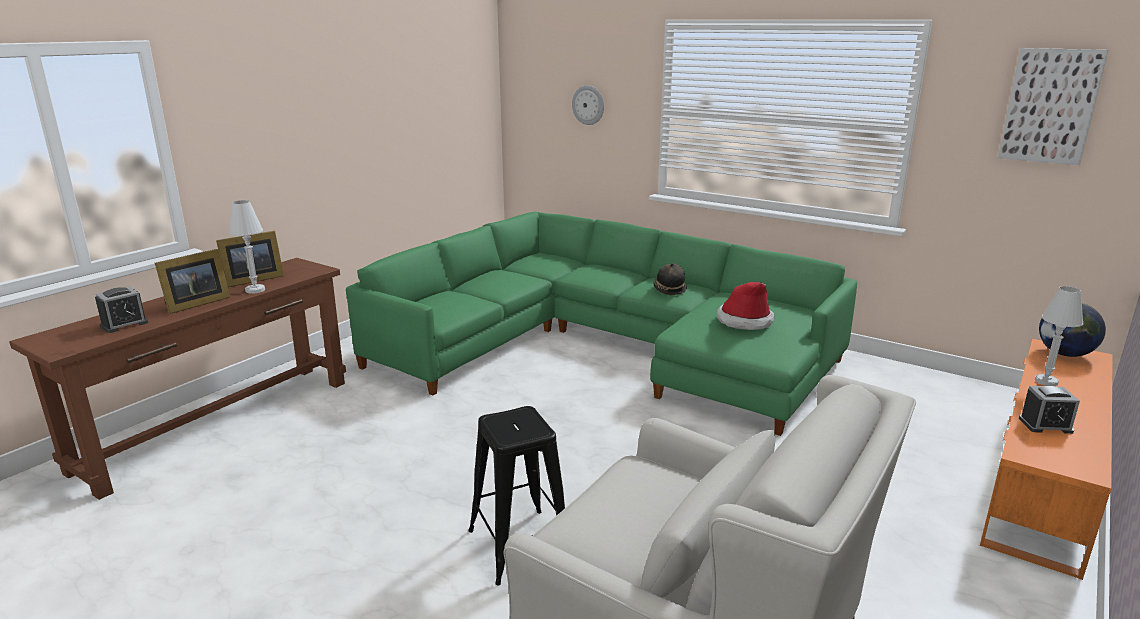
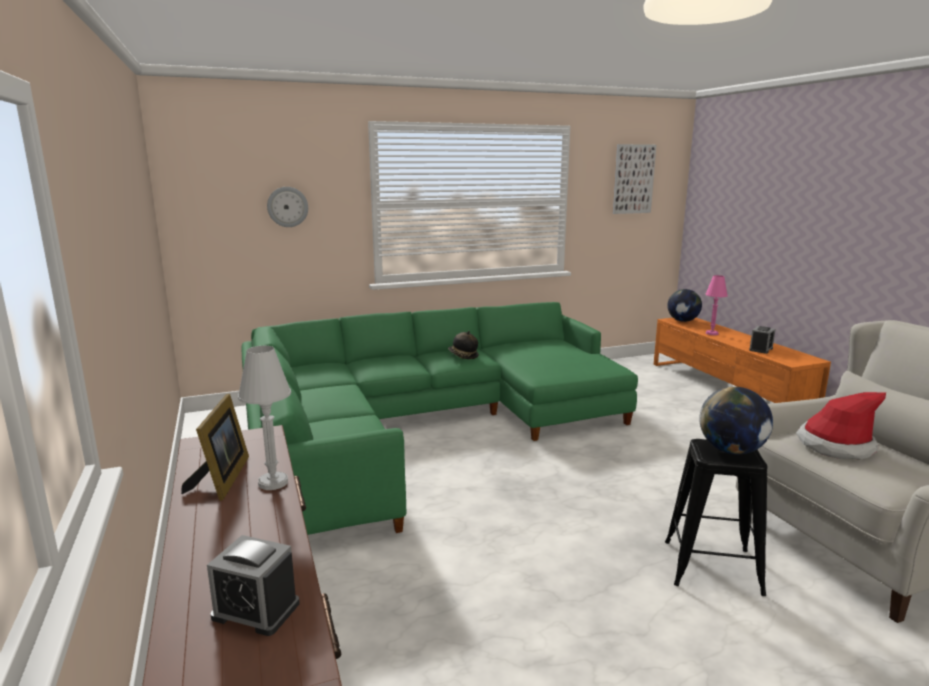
camera: 55 degrees left, 5 degrees down
(124, 324) = (256, 610): alarm clock -> alarm clock turned 120 degrees clockwise
(194, 304) = (256, 534): picture frame -> none
(520, 426) = (731, 450): none -> globe
(744, 321) = (556, 356): hat -> hat (835, 446)
(1046, 381) = (712, 333): white table lamp -> pink table lamp

